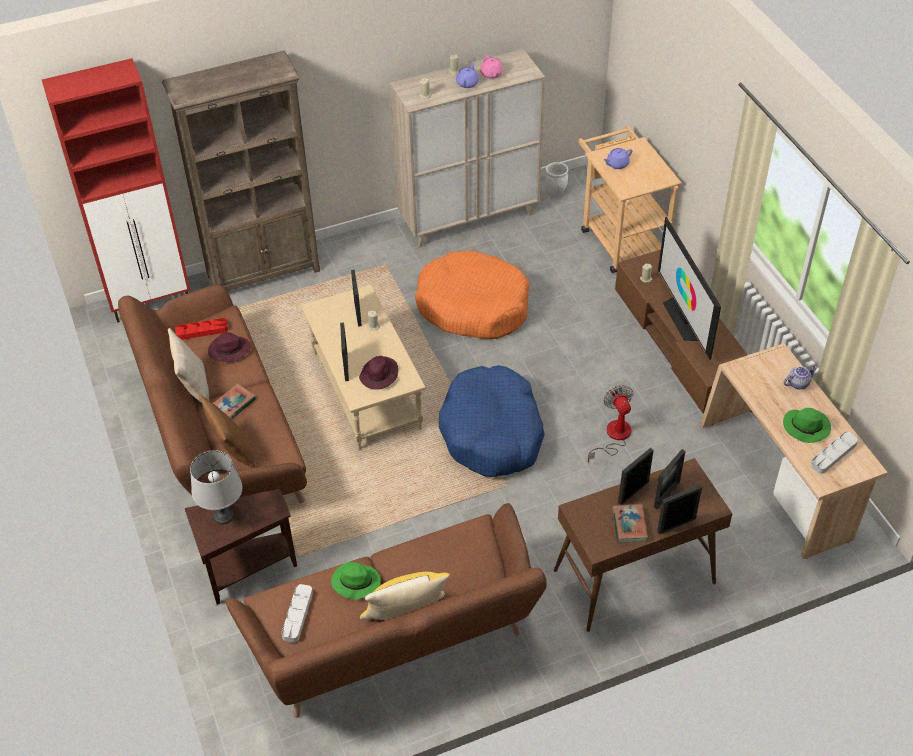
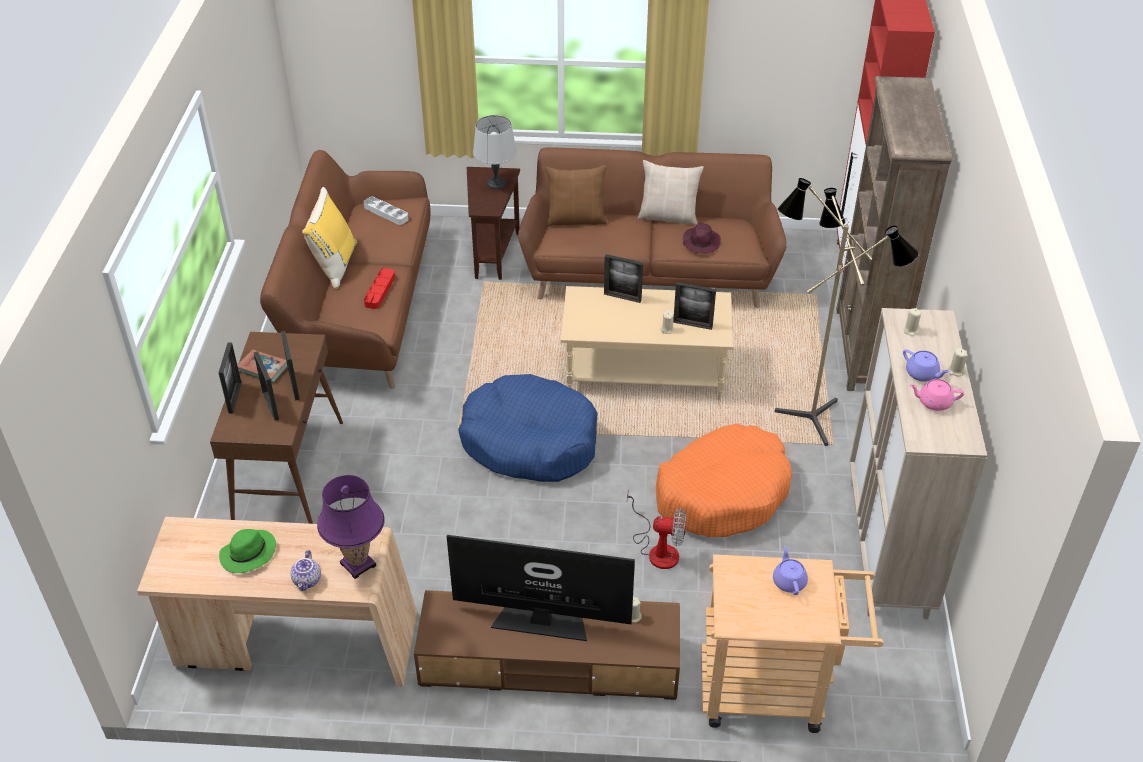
camera: 115 degrees right, 5 degrees down
(202, 331) = (738, 233): red tray -> red tray (380, 291)
(234, 404) = (630, 231): book -> none
(355, 582) = (388, 247): green hat -> none
(358, 283) = (812, 413): none -> floor lamp
(379, 375) = (596, 314): purple hat -> none
(556, 191) = (909, 662): white planter -> none
(613, 437) = (456, 532): fan -> fan (657, 549)
(763, 364) = (358, 565): none -> purple table lamp
(833, 454) = (197, 556): grey tray -> none

